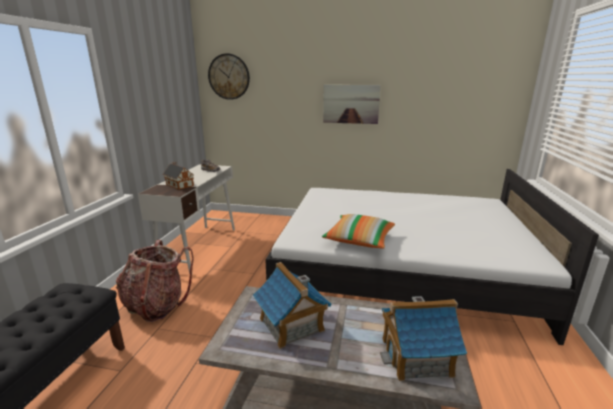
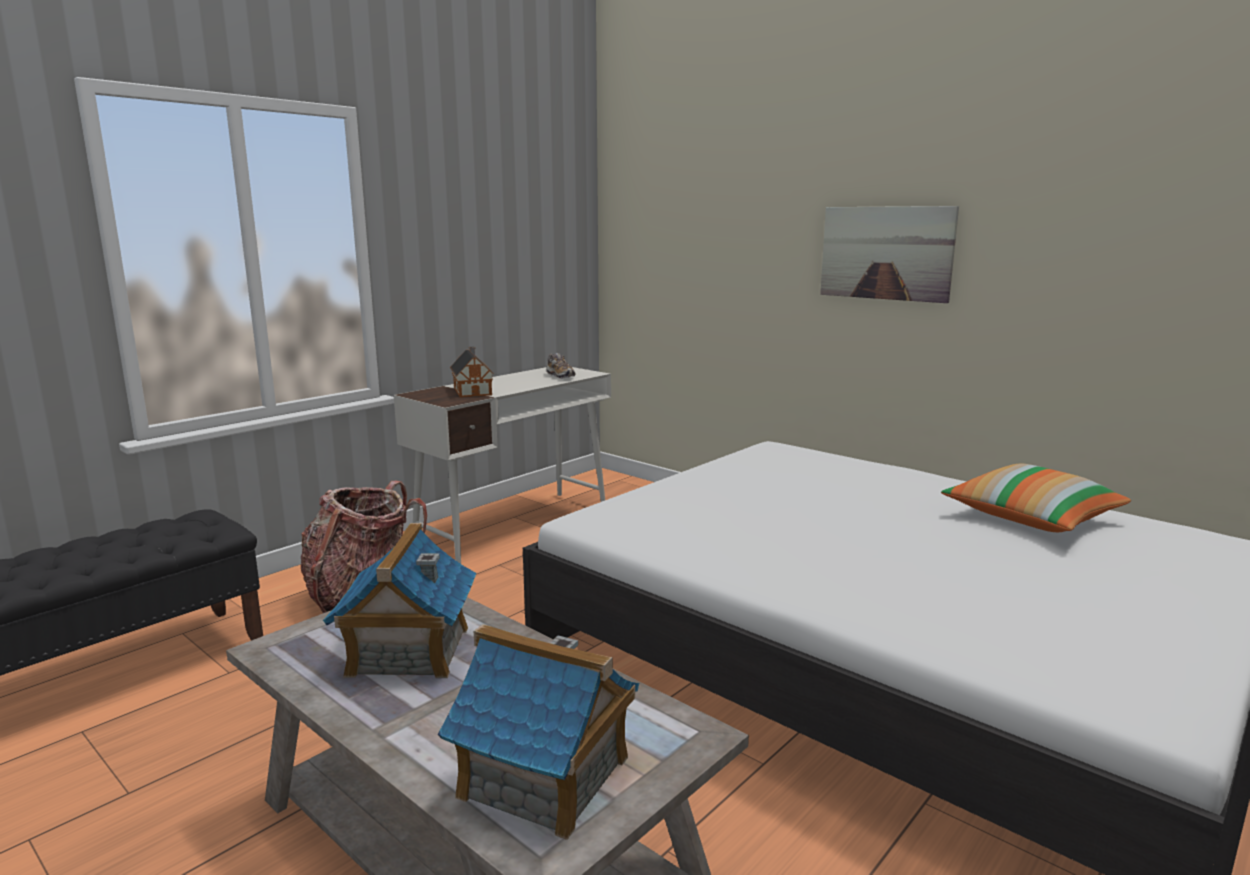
camera: 30 degrees right, 5 degrees down
(229, 77) = (648, 194): wall clock -> none
(359, 240) = (718, 550): pillow -> pillow (1031, 518)

